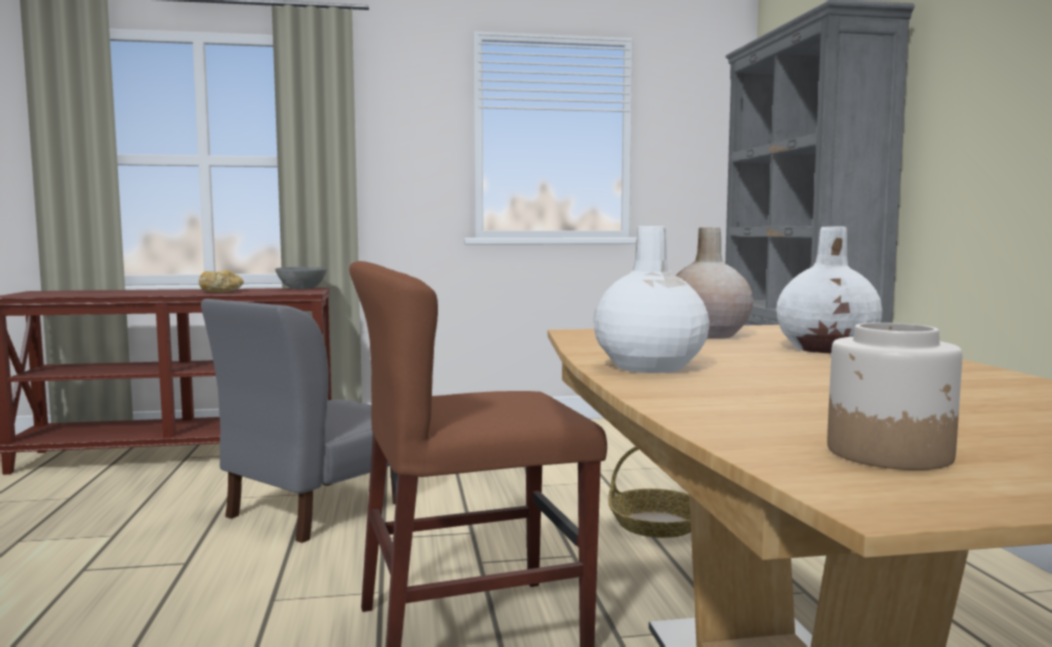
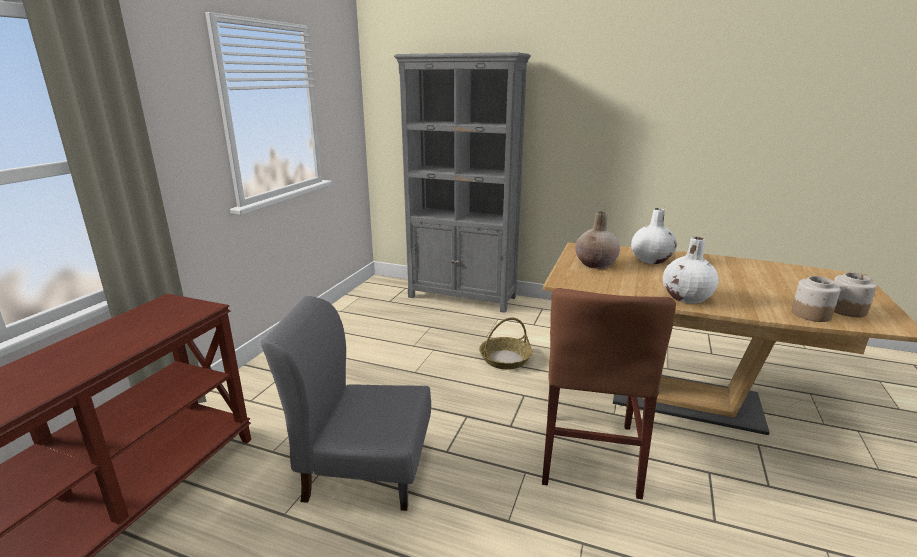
camera: 60 degrees left, 15 degrees up
(221, 292) = (115, 345): bread -> none
(301, 288) = (158, 305): grey bowl -> none
(314, 510) = (364, 470): grey chair -> grey chair turned 120 degrees clockwise
(755, 425) = (810, 314): none -> jar

